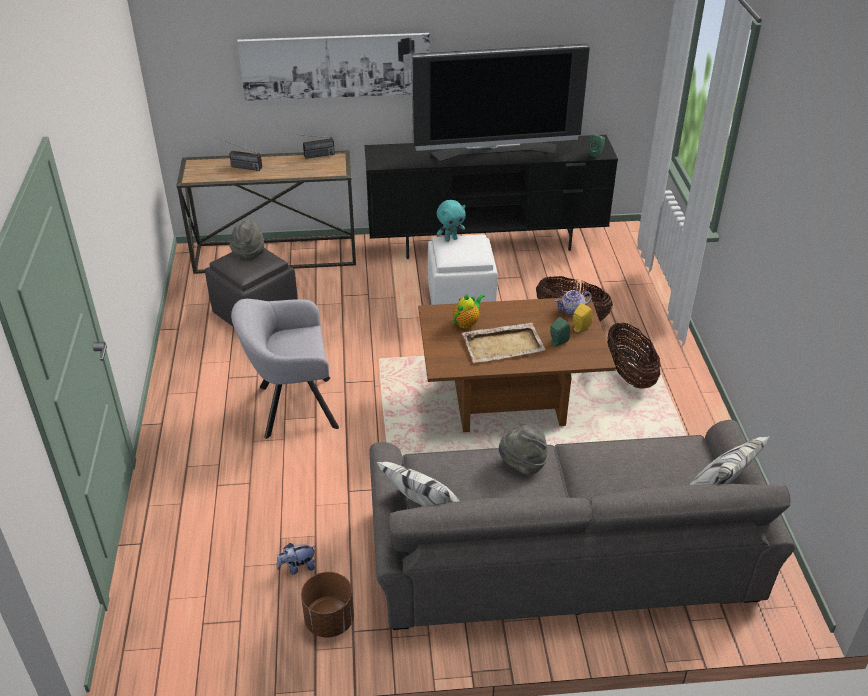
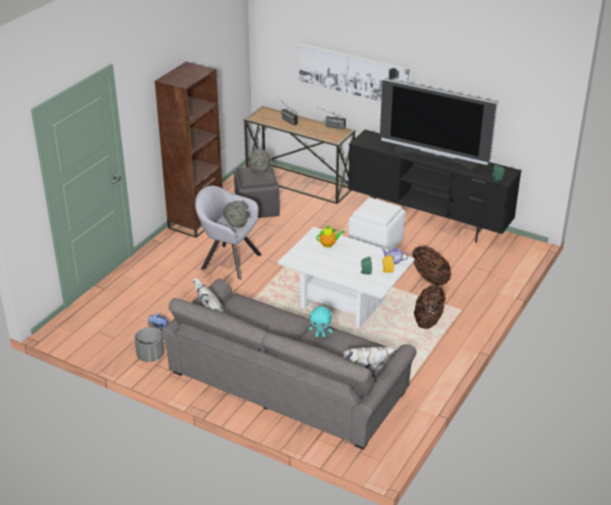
camera: 35 degrees right, 5 degrees down
(184, 367) = (196, 221): none -> brown bookcase
(329, 621) = (150, 356): brown planter -> grey planter
(450, 239) = (376, 201): turquoise plush toy -> turquoise plush toy (320, 336)
(504, 345) = (335, 262): beige tray -> none
(509, 397) = (345, 302): brown coffee table -> white coffee table
(522, 464) = (281, 319): grey hat -> grey hat (236, 223)

